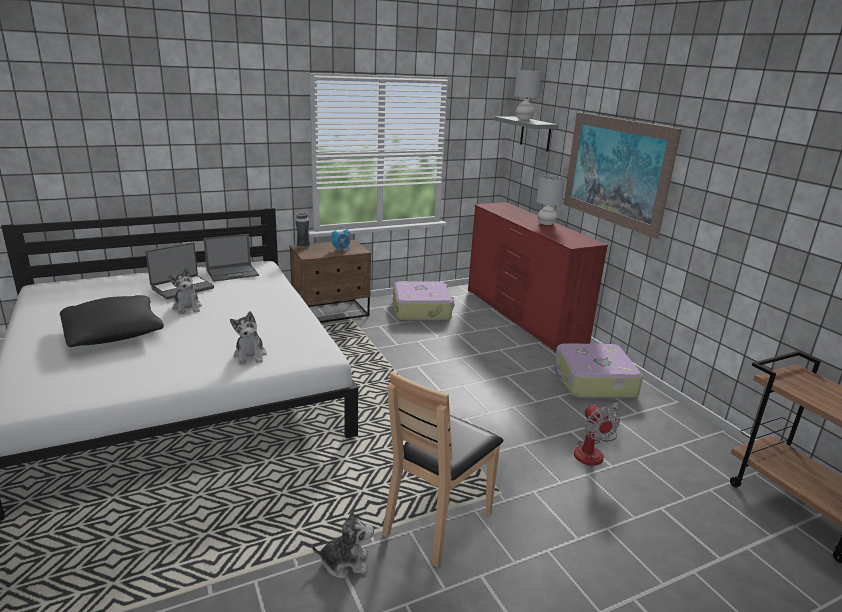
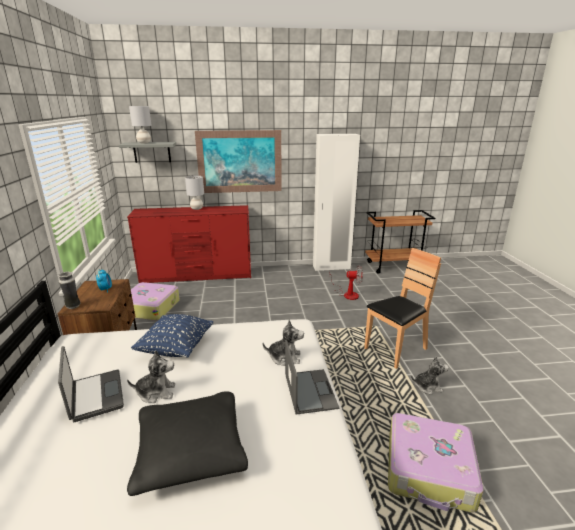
camera: 70 degrees left, 0 degrees up
(233, 273) = (83, 358): laptop -> laptop (310, 390)
(256, 302) = (176, 348): none -> blue pillow
(345, 562) = (427, 386): plush toy -> plush toy turned 75 degrees clockwise
(437, 521) = (396, 350): brown chair -> brown chair turned 90 degrees counterclockwise
(593, 381) = (287, 276): suitcase -> suitcase (429, 470)
(686, 421) = (331, 267): none -> white wardrobe

